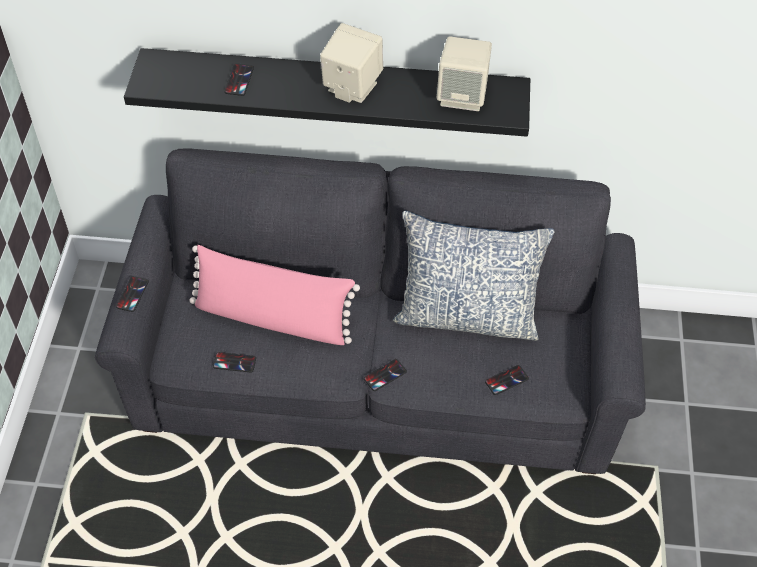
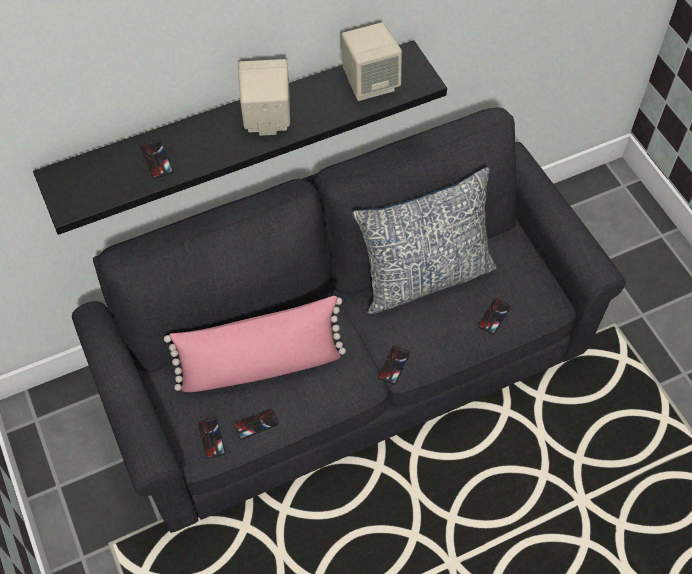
camera: 30 degrees left, 5 degrees up
(132, 294) = (134, 412): phone -> phone (211, 438)

